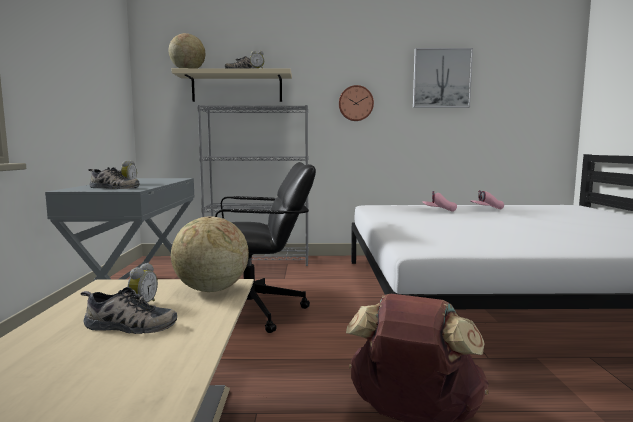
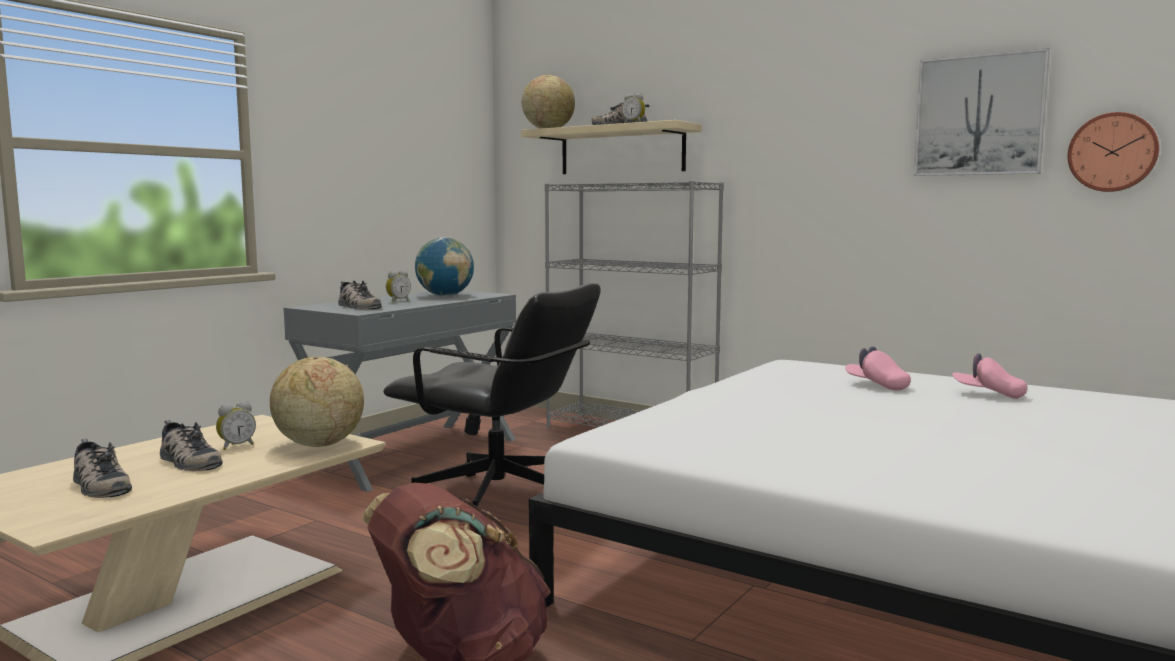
camera: 35 degrees right, 0 degrees up
(87, 369) = (98, 485): none -> shoe
(150, 180) = (445, 296): none -> globe
(355, 103) = (806, 171): wall clock -> wall clock (1112, 152)

